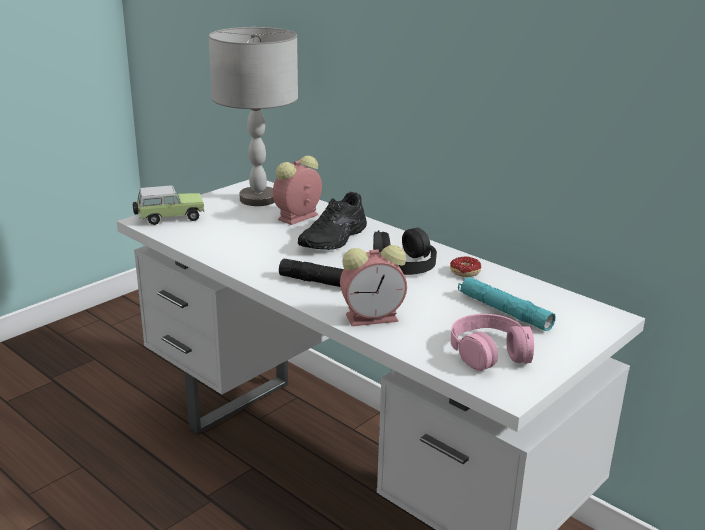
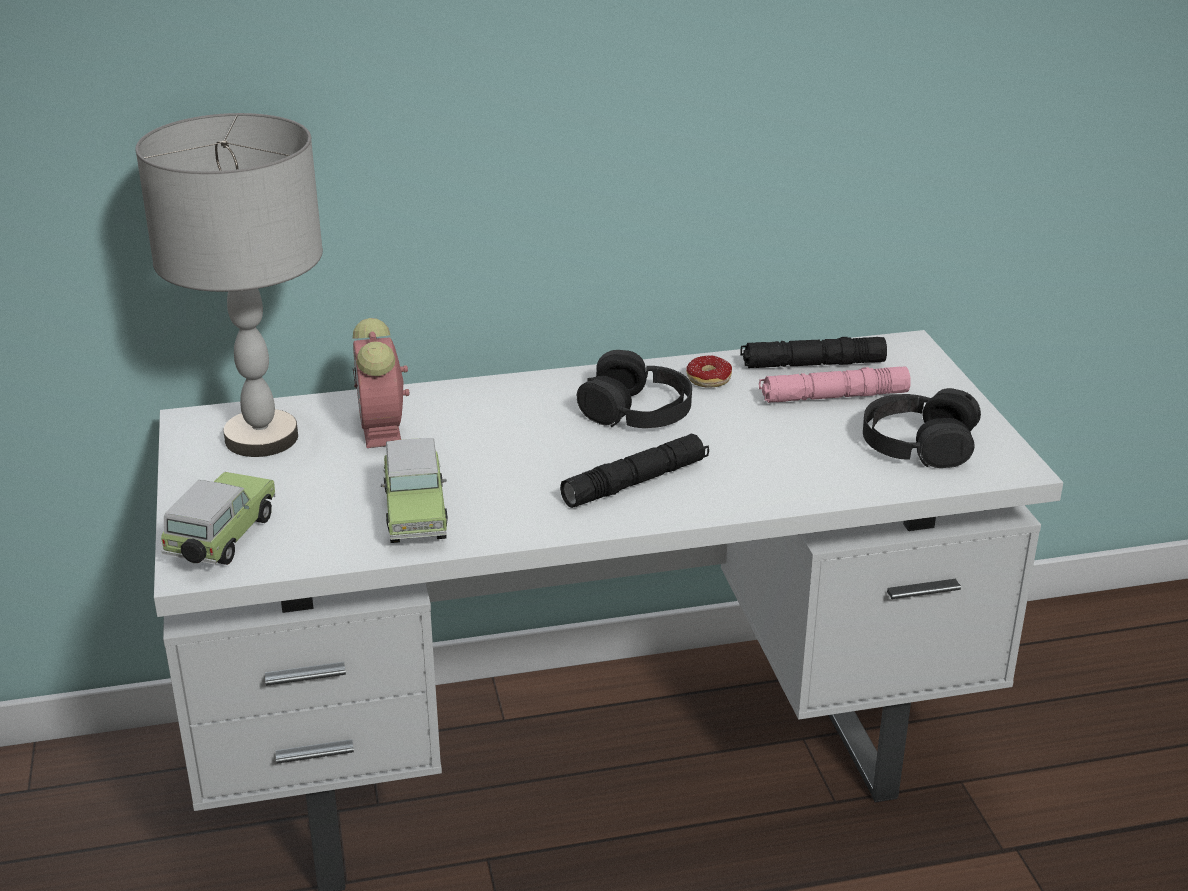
camera: 55 degrees left, 5 degrees up
(234, 245) = (415, 514): none -> toy car
(335, 239) = (498, 427): black shoe -> none
(374, 317) = (764, 483): alarm clock -> none
(489, 351) = (917, 443): pink headphones -> black headphones
(504, 311) = (833, 397): turquoise flashlight -> pink flashlight
(533, 295) = (812, 364): none -> black flashlight

